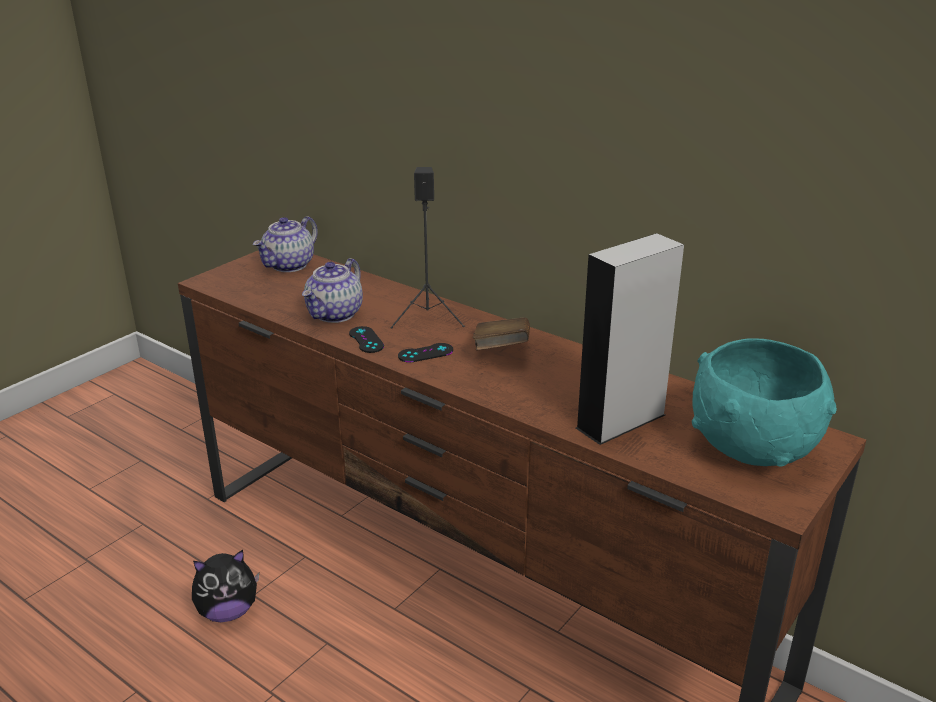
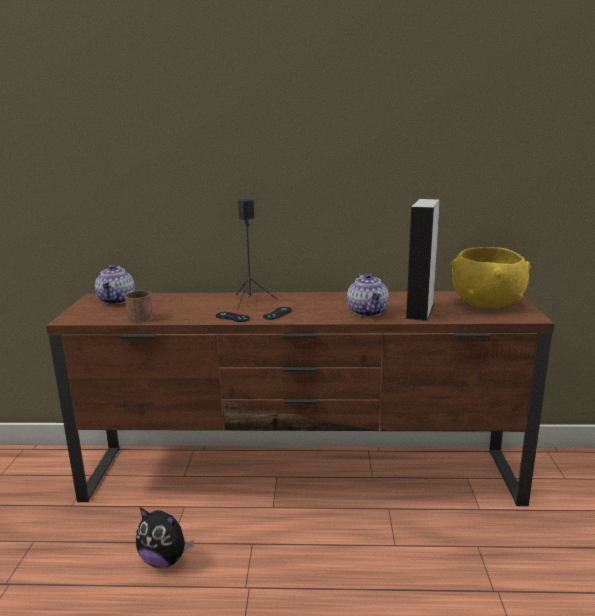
camera: 35 degrees left, 10 degrees down
(228, 611) = (164, 560): plush toy -> plush toy turned 75 degrees clockwise
(274, 300) = (137, 316): none -> brown mug
(335, 314) = (192, 312): teapot -> teapot (368, 312)
(501, 351) = (316, 303): brown book -> none
(752, 448) = (486, 304): turquoise bowl -> yellow bowl

